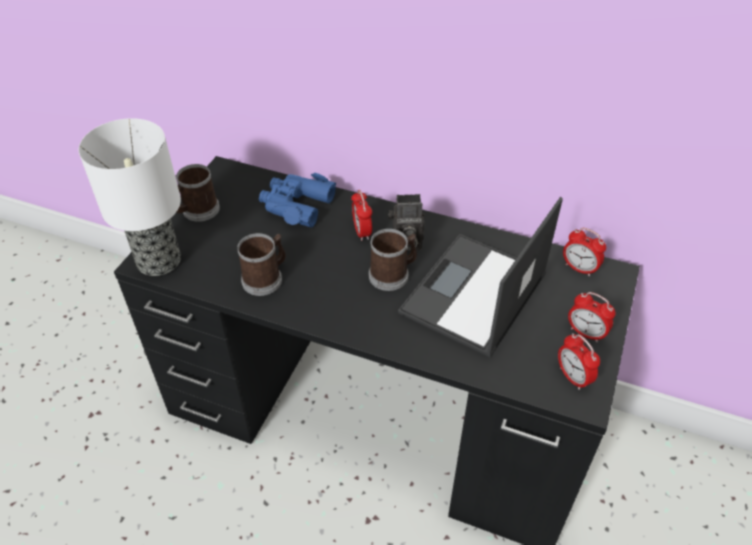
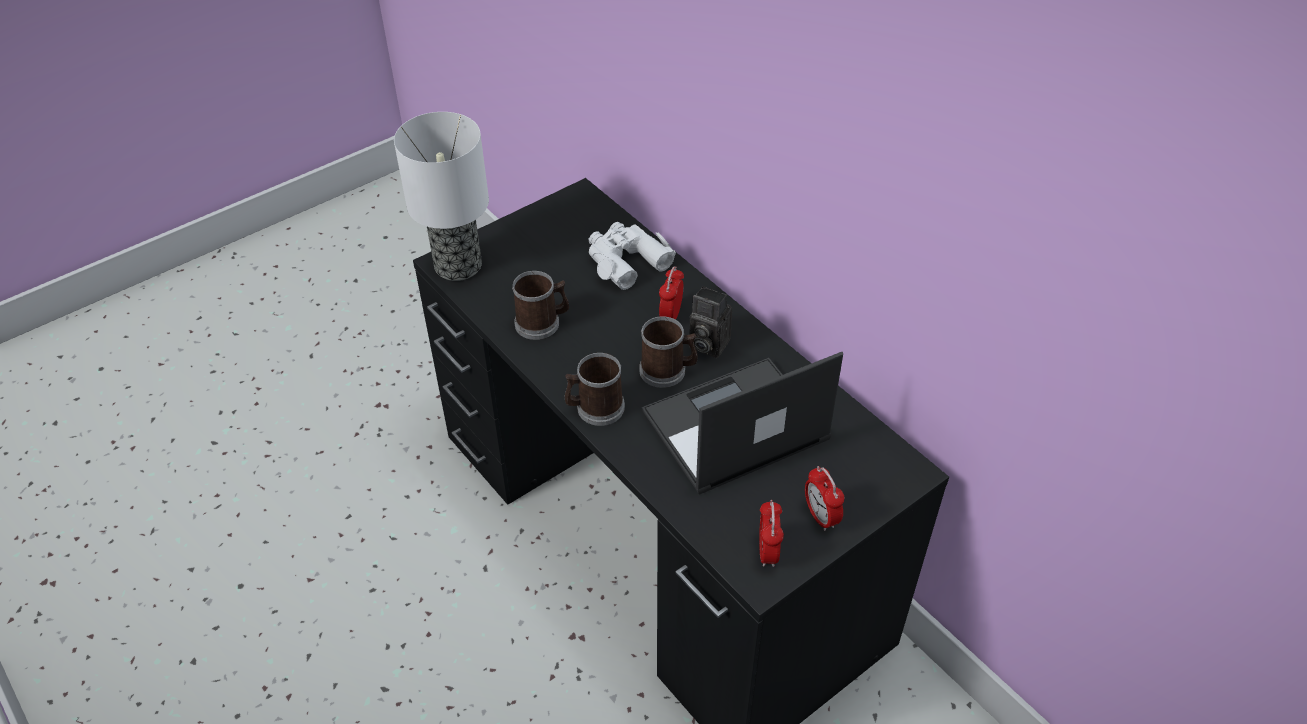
camera: 30 degrees right, 0 degrees up
(197, 211) = (526, 229): mug -> mug (595, 408)
(296, 205) = (626, 260): blue binoculars -> white binoculars
(579, 268) = (874, 449): alarm clock -> none

